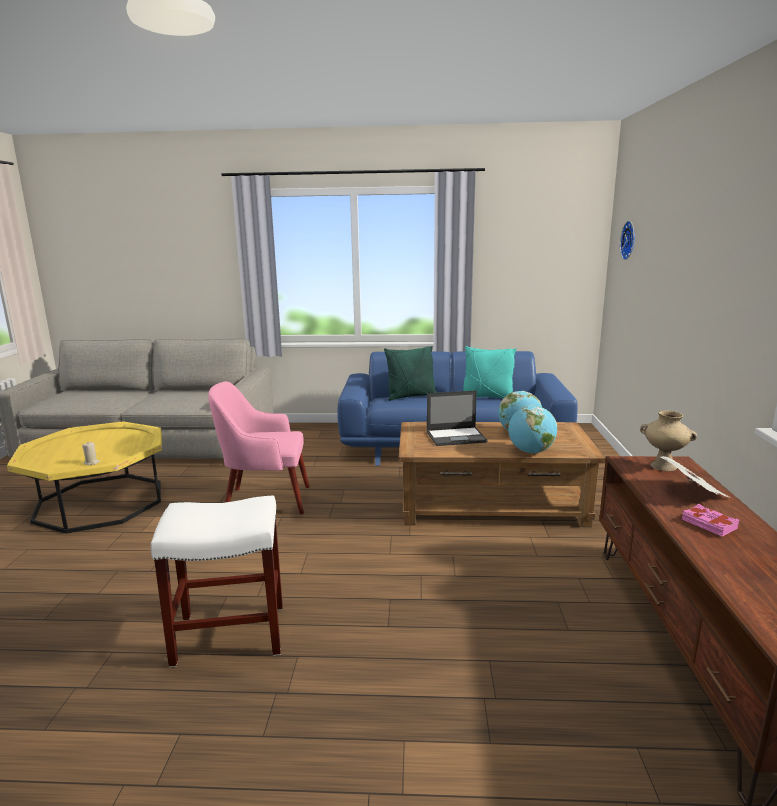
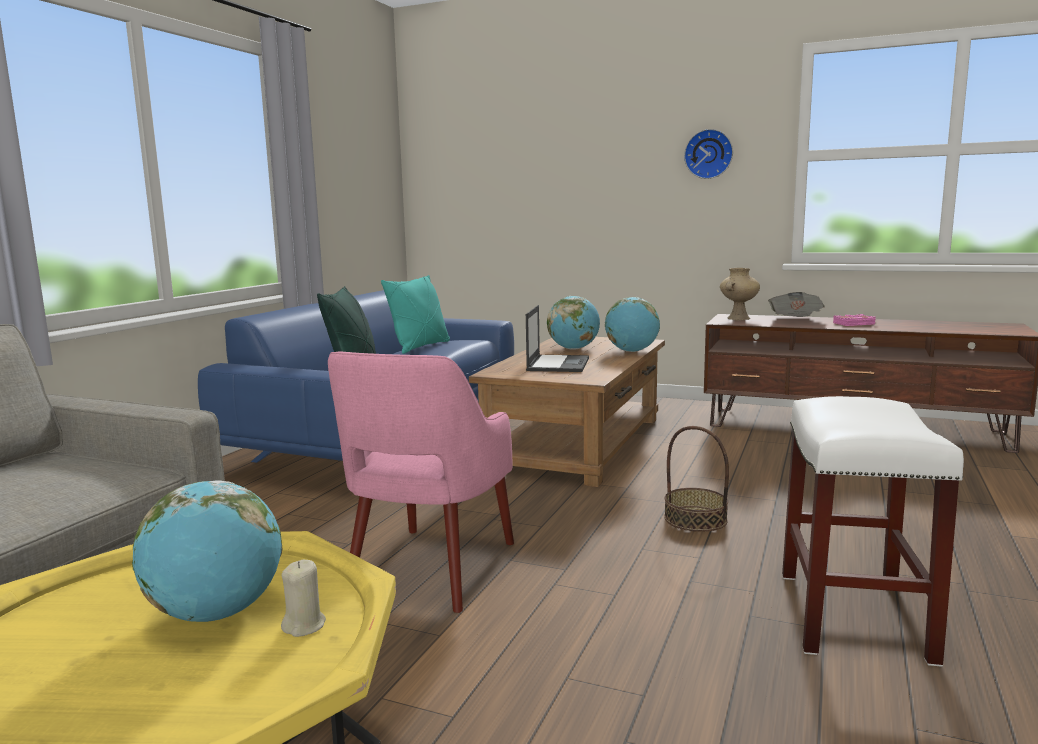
camera: 70 degrees left, 5 degrees down
(104, 450) = (217, 614): none -> globe
(364, 566) = (695, 519): none -> basket
(630, 240) = (468, 144): wall clock -> wall clock (709, 154)

